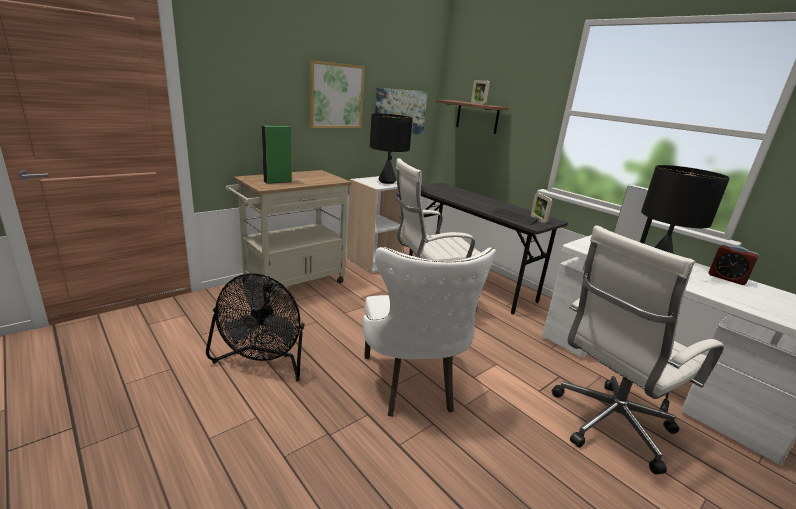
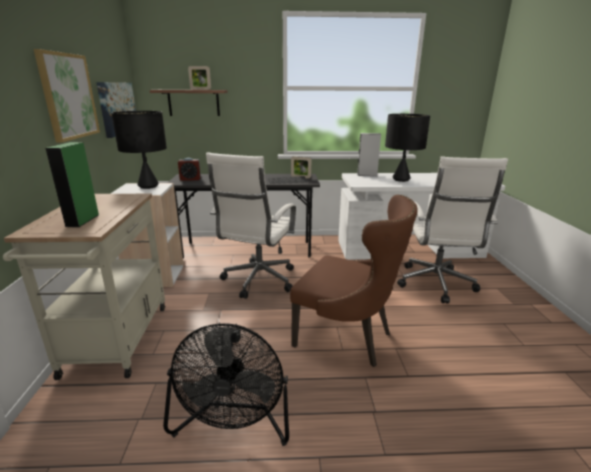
camera: 50 degrees left, 0 degrees up
(261, 359) = (230, 419): black fan -> black fan turned 45 degrees clockwise
(412, 384) = (347, 337): white chair -> brown chair
(726, 278) = (427, 175): alarm clock -> alarm clock (190, 179)

